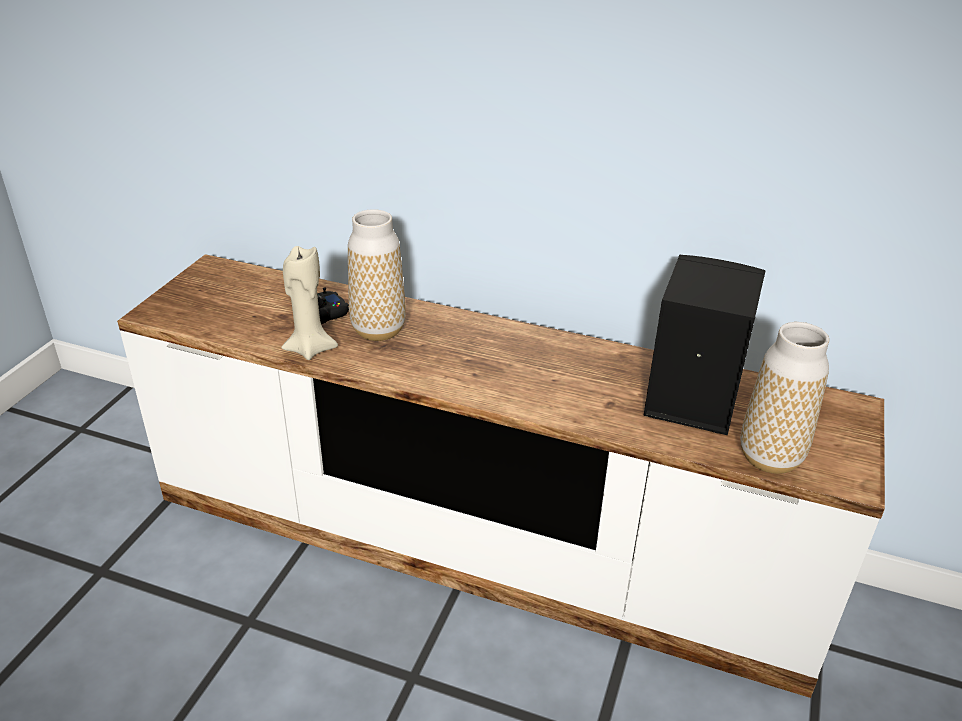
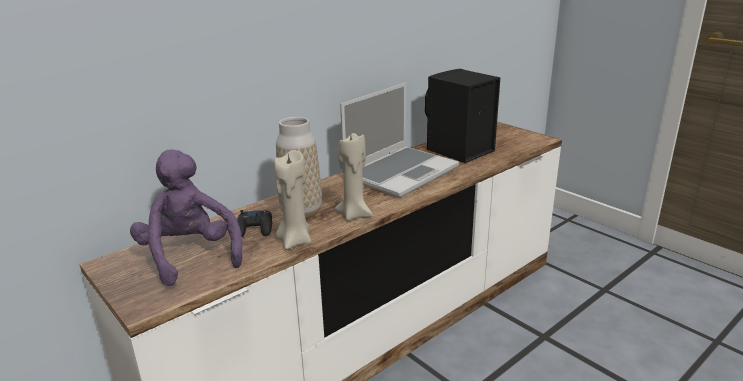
camera: 60 degrees left, 10 degrees down
(245, 301) = (190, 256): none -> purple plush toy
(400, 368) = (354, 214): none -> beige candle
(555, 367) = (401, 172): none -> laptop
(770, 458) = (516, 148): vase -> none

